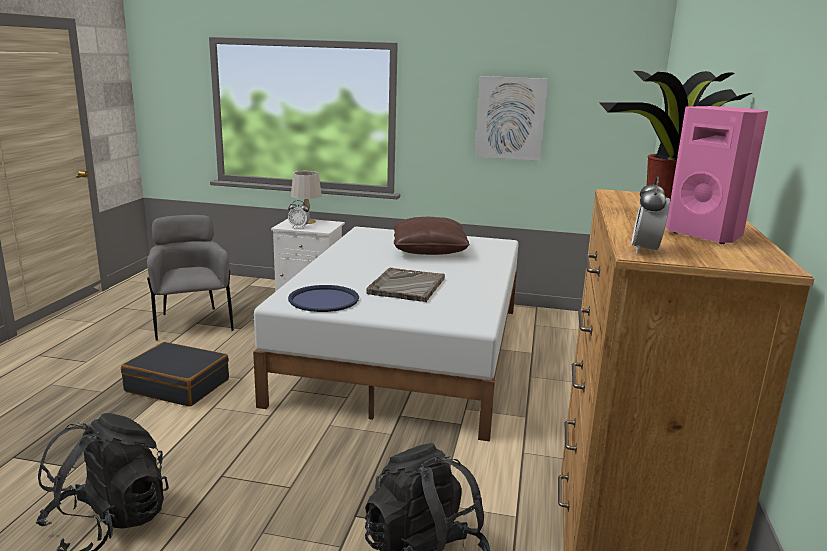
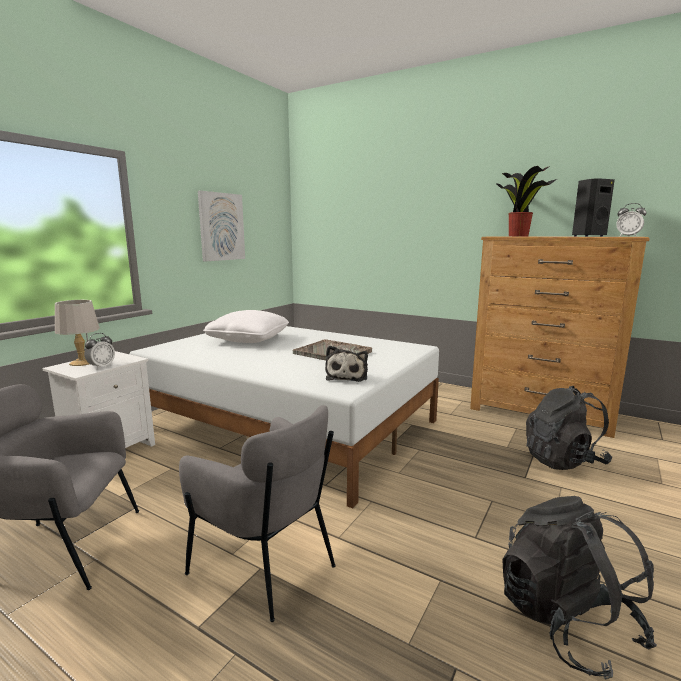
camera: 70 degrees left, 5 degrees down
(178, 385) = (267, 565): black suitcase -> grey armchair
(324, 299) = (347, 376): blue tray -> plush toy
(429, 250) = (248, 339): brown pillow -> white pillow
(706, 235) = (587, 236): pink speaker -> black speaker

